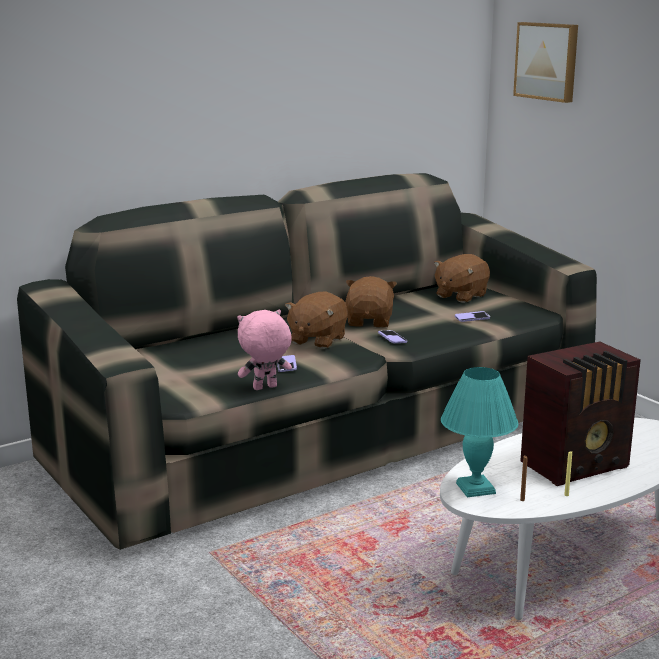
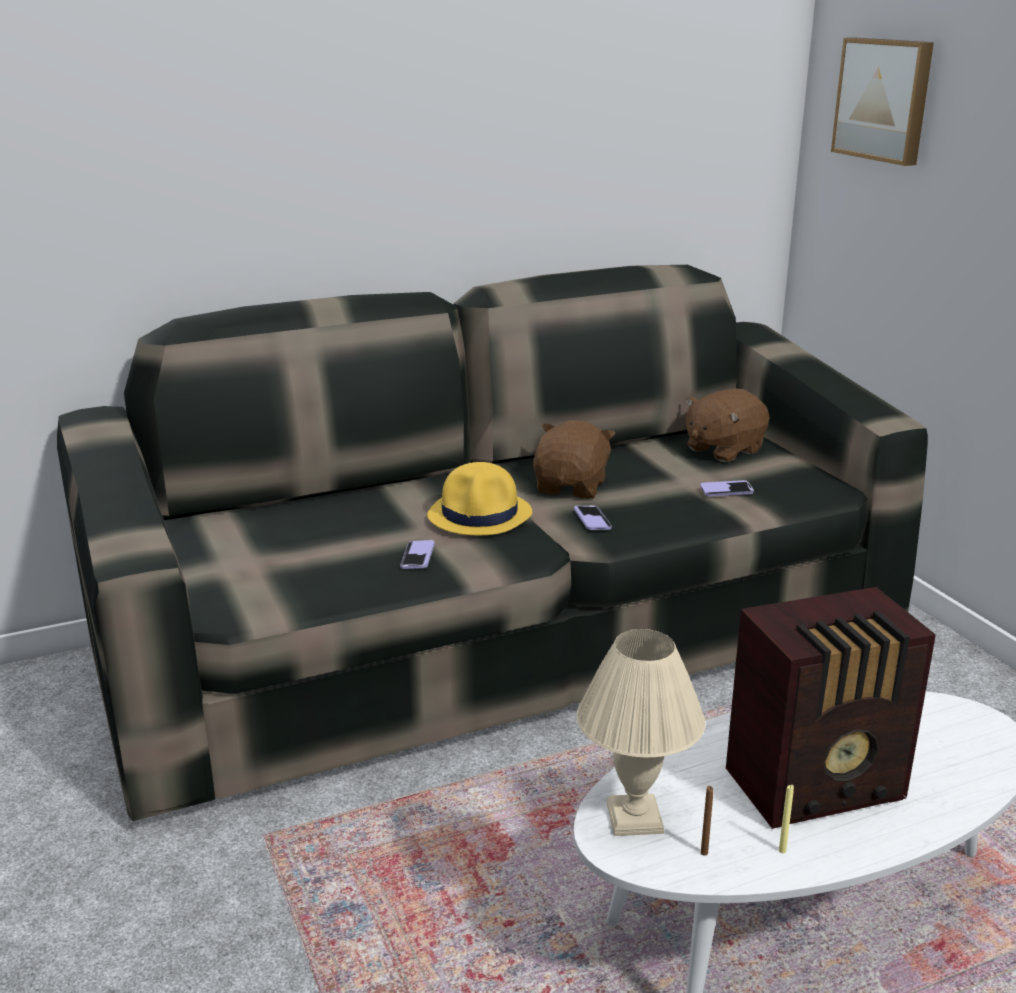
camera: 10 degrees right, 5 degrees up
(265, 388) = (366, 598): pink plush toy -> none
(317, 340) = (480, 515): brown plush toy -> yellow hat
(475, 489) = (633, 818): turquoise table lamp -> beige table lamp

